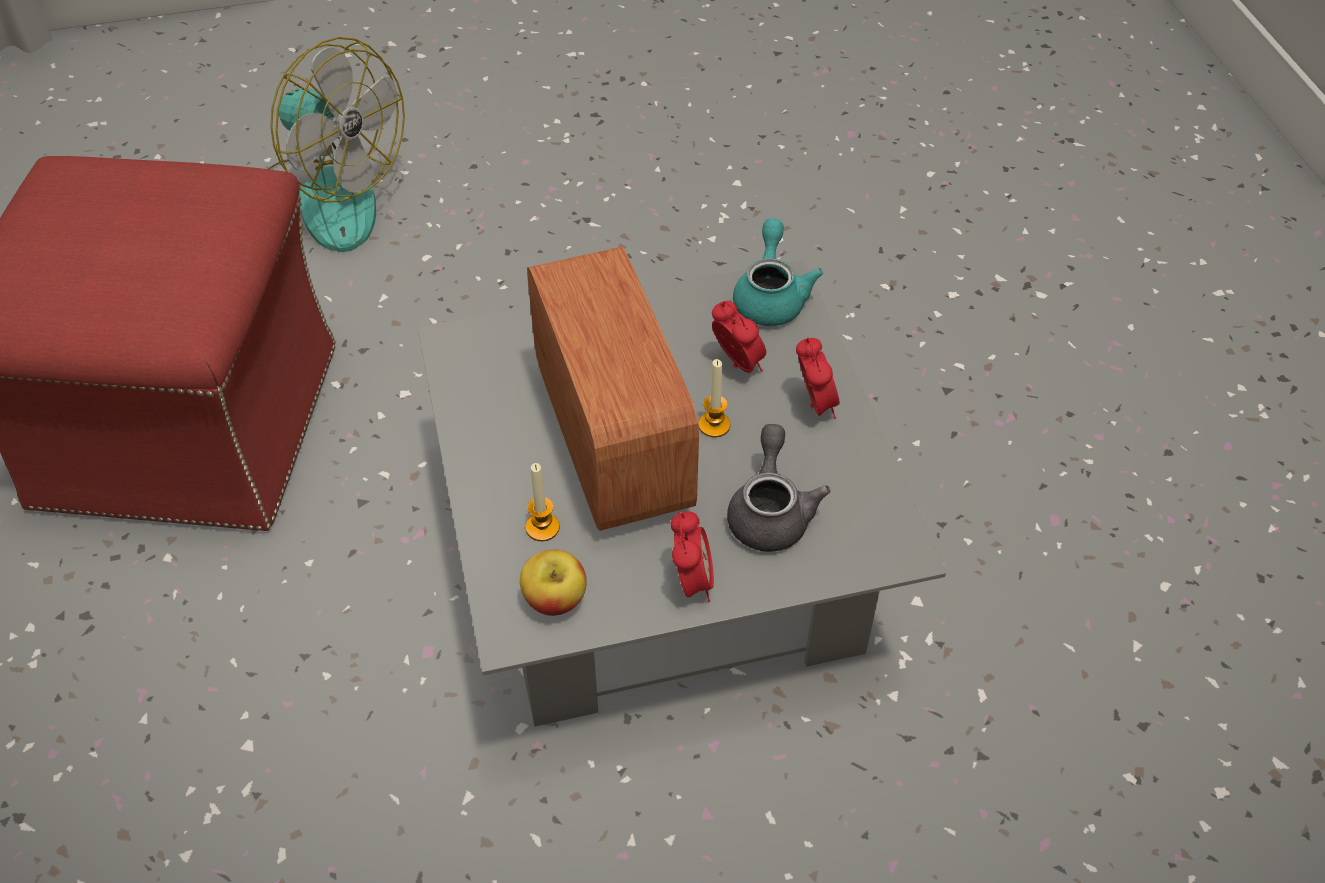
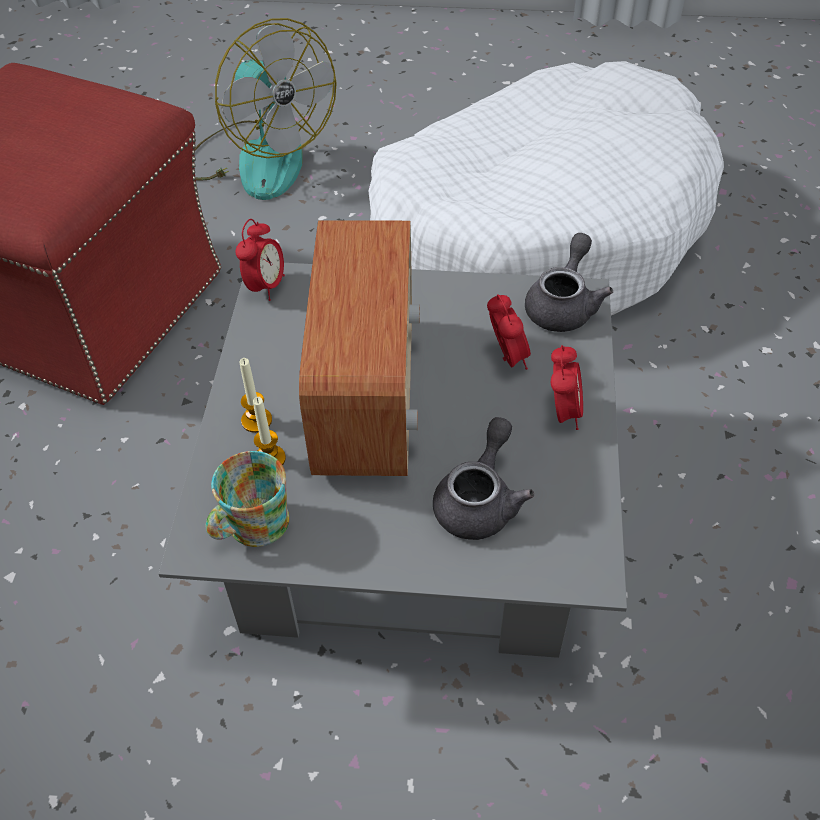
camera: 20 degrees right, 0 degrees up
(555, 599) = (250, 526): apple -> mug
(675, 218) = (539, 230): none -> white dog bed
(692, 582) = (378, 546): alarm clock -> alarm clock (265, 286)
(714, 425) = (462, 407): candle -> candle (256, 420)
(771, 296) = (563, 305): turquoise teapot -> grey teapot

